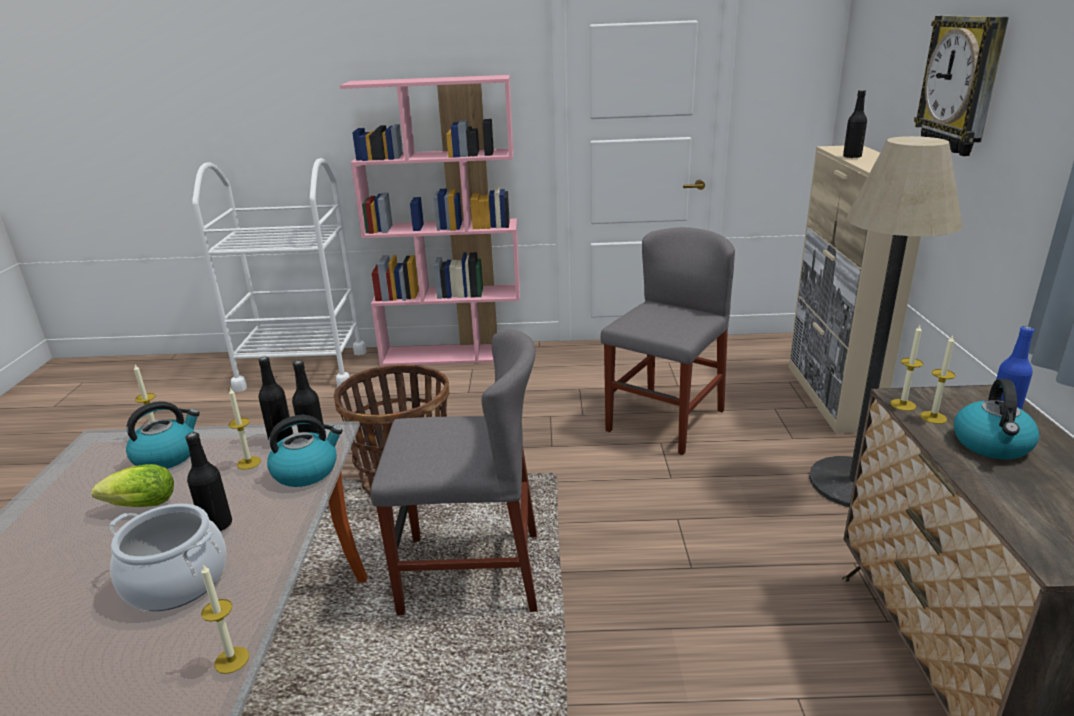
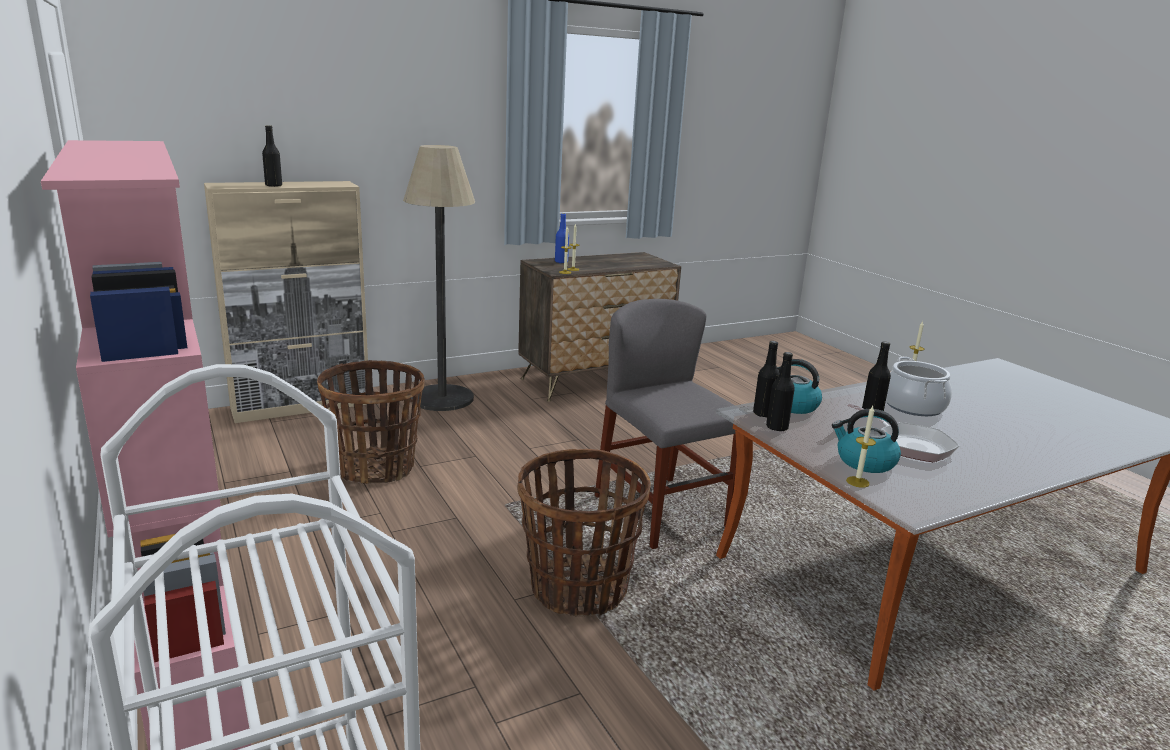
camera: 120 degrees left, 5 degrees down
(138, 506) = (909, 445): lettuce -> frying pan
(249, 463) = (817, 427): candle -> none
(665, 420) = (375, 468): grey chair -> basket
(962, 84) = (350, 113): wall clock -> none
(992, 445) = (589, 264): kettle -> none

